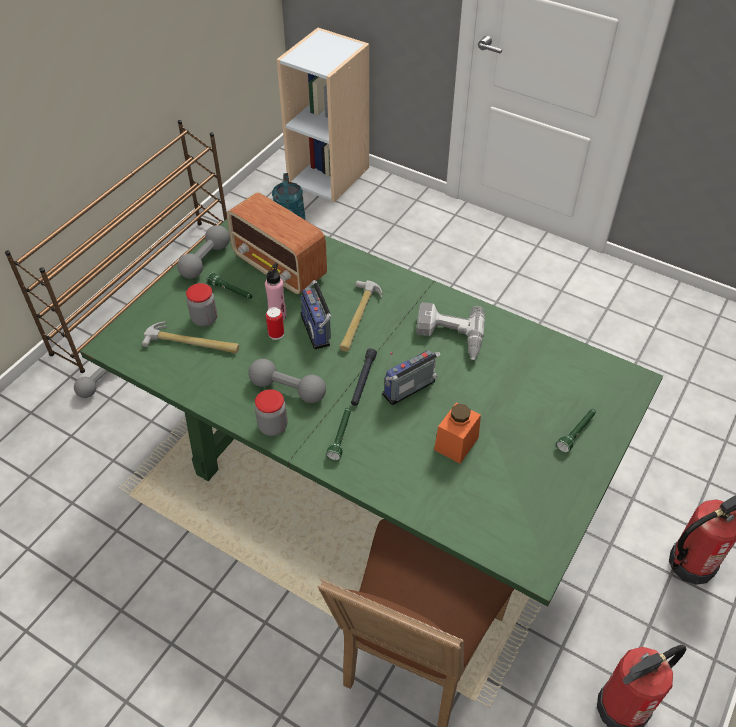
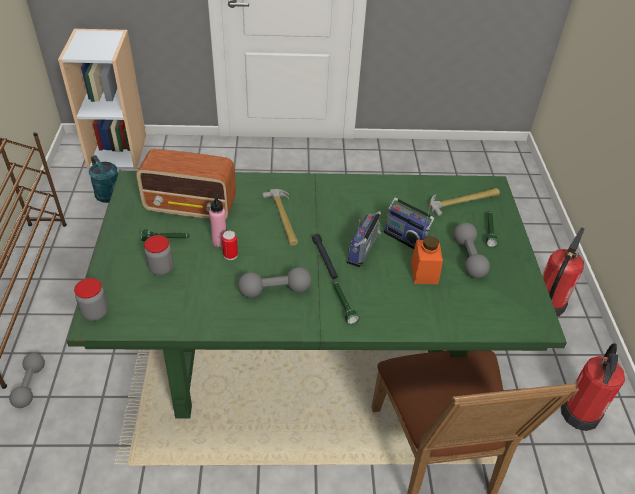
camera: 35 degrees left, 5 degrees down
(192, 344) = (166, 291): hammer -> hammer (464, 202)
(205, 260) = (123, 225): grey dumbbell -> grey dumbbell (468, 257)
(273, 426) = (287, 322): jar -> jar (95, 312)
(318, 329) = (260, 238): radio -> radio (406, 237)
(449, 337) = (358, 206): power drill -> none

